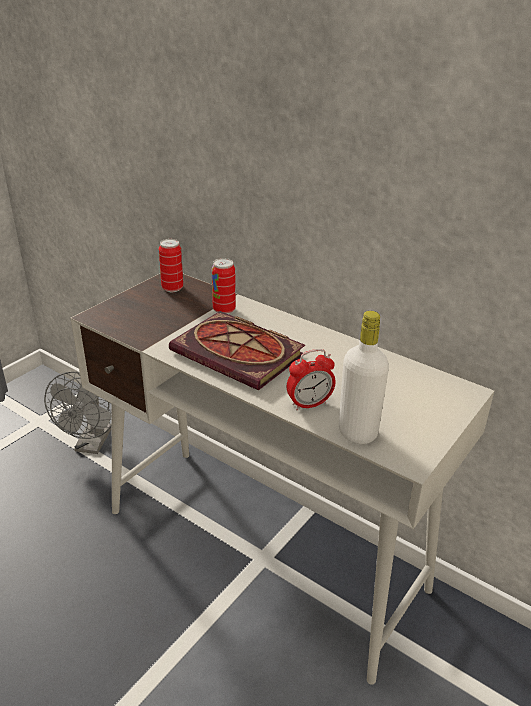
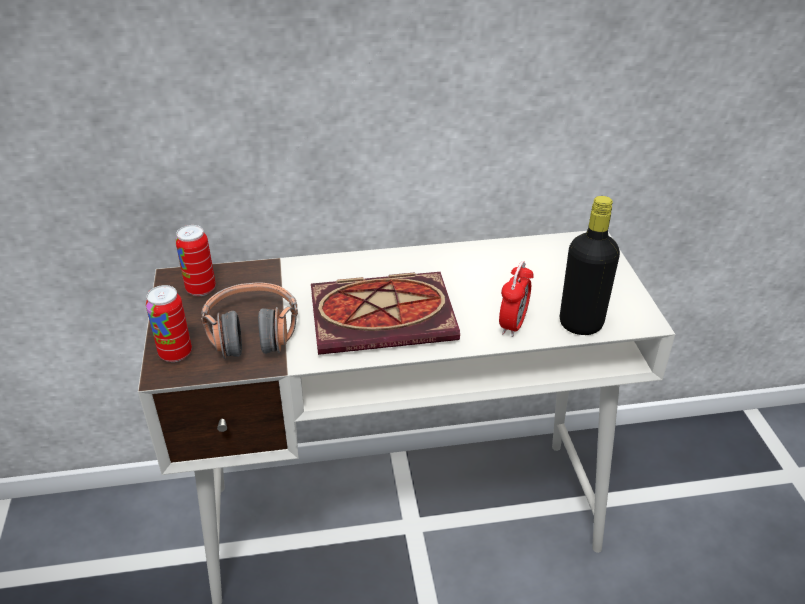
camera: 45 degrees left, 5 degrees up
(92, 445) = (92, 557): grey fan -> none
(160, 322) = (252, 333): none -> headphones
(224, 310) = (296, 282): can -> can (175, 353)
(357, 432) = (580, 324): white bottle -> black bottle

